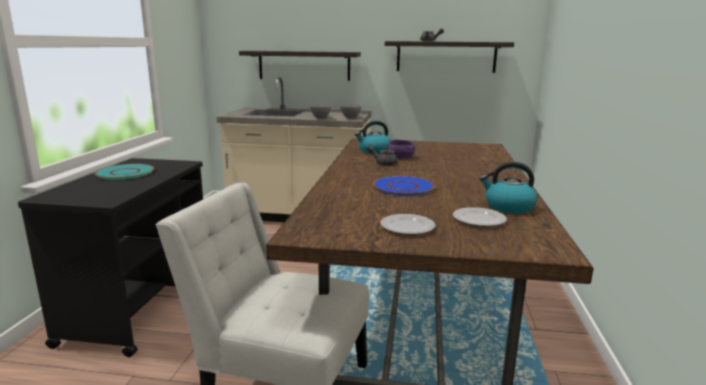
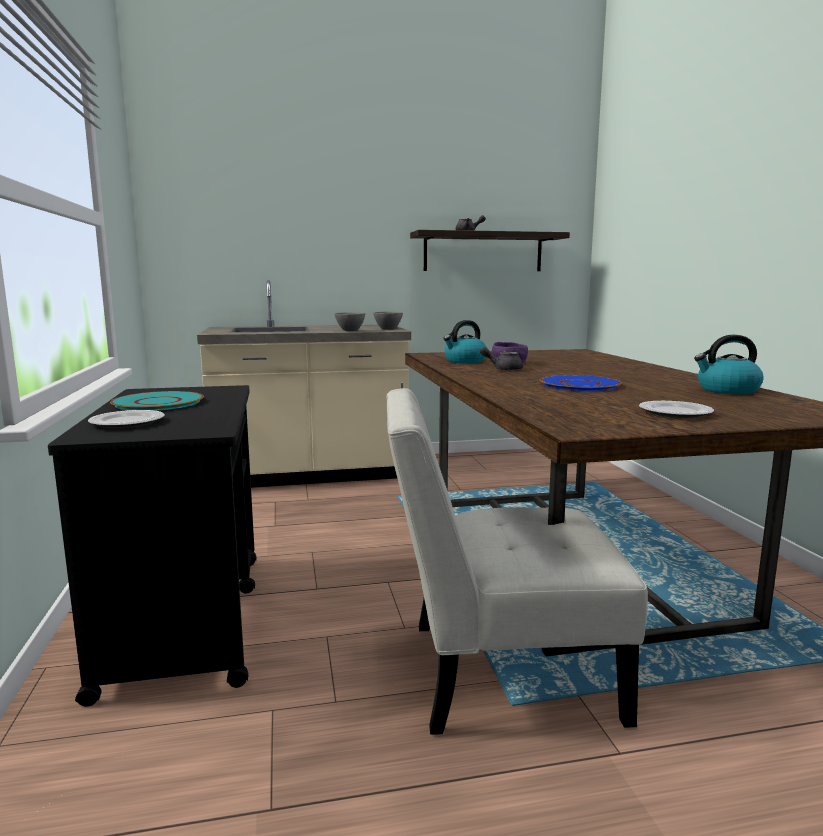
camera: 20 degrees left, 5 degrees down
(304, 65) = (298, 265): shelf -> none
(479, 220) = (727, 401): plate -> plate (128, 422)

